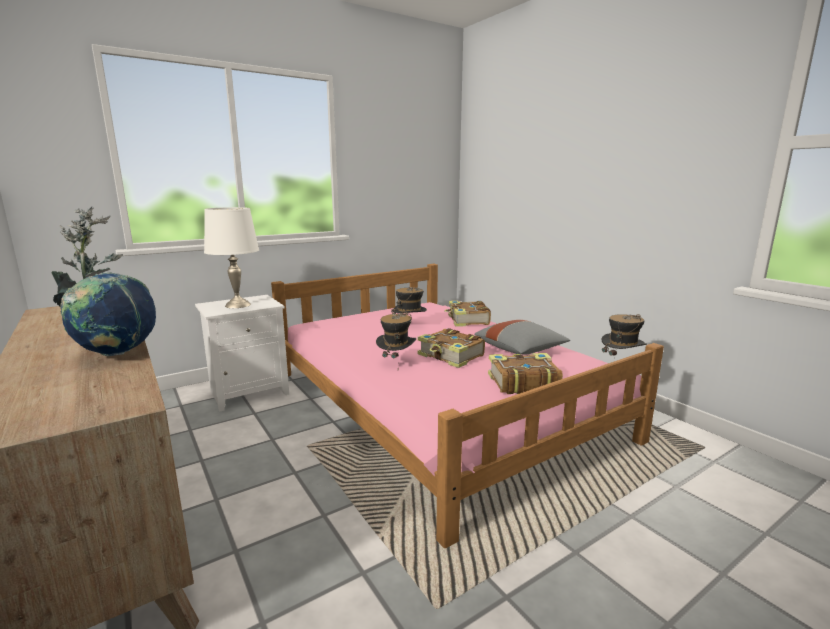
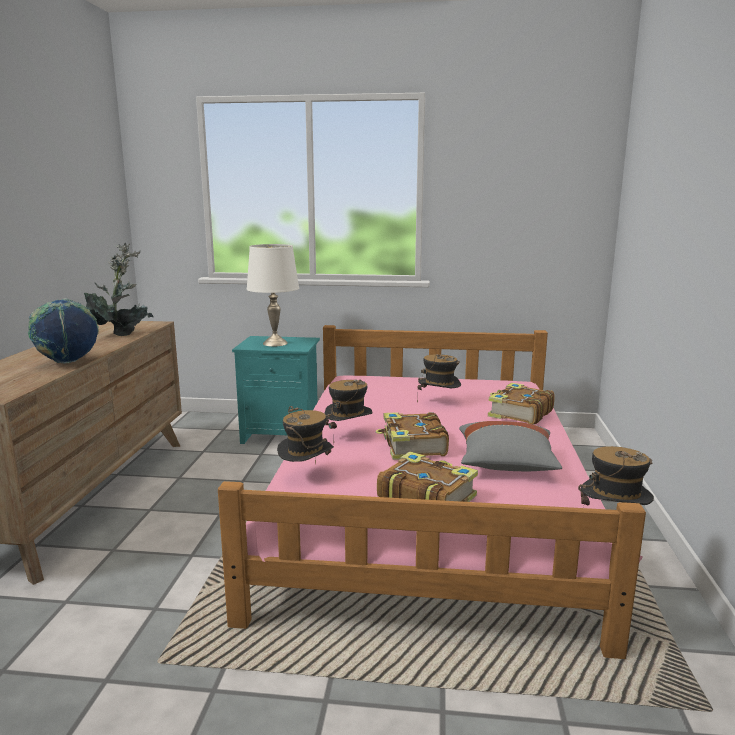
camera: 40 degrees right, 0 degrees up
(249, 392) = (282, 434): white nightstand -> turquoise nightstand
(426, 398) = (306, 476): none -> hat

